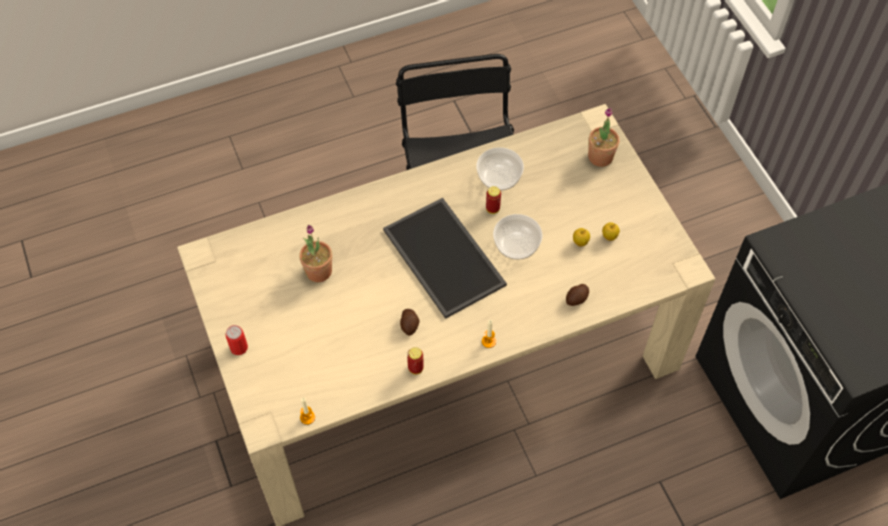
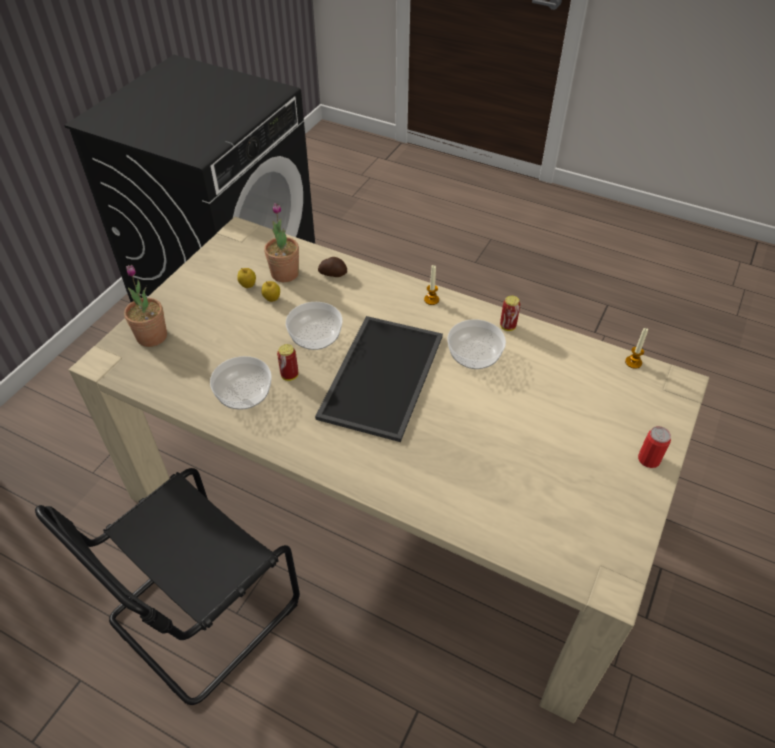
camera: 130 degrees left, 10 degrees down
(318, 271) = (503, 460): potted plant -> potted plant (285, 273)
(409, 325) = (475, 355): potato -> bowl

